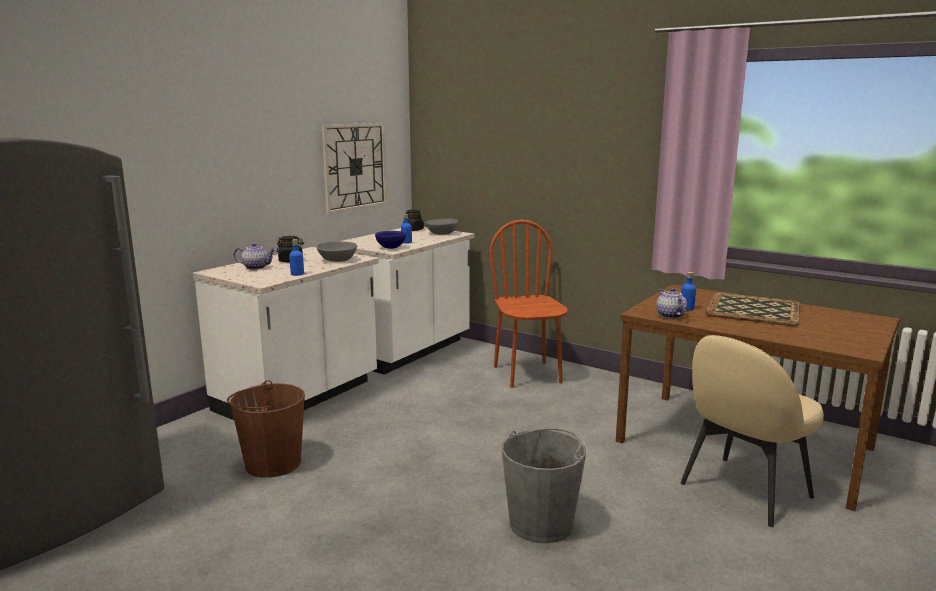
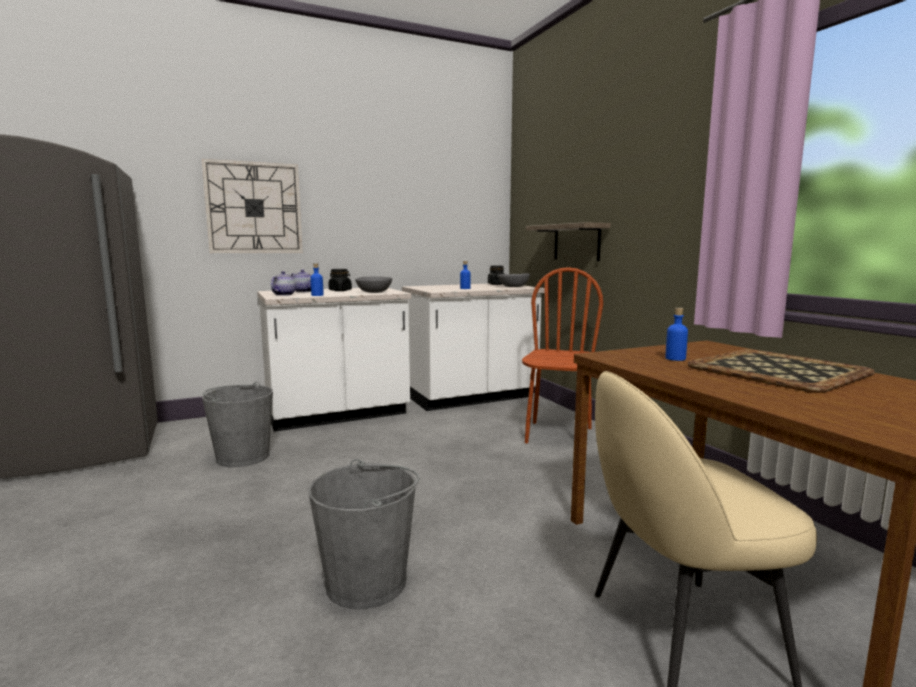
camera: 30 degrees right, 5 degrees down
(272, 463) = (242, 457): brown bucket -> grey bucket
(354, 166) = (440, 221): wall clock -> wall clock (254, 208)
(391, 248) = (440, 290): blue bowl -> none
(510, 190) = (576, 242): none -> shelf
(669, 316) = (633, 361): teapot -> teapot (283, 295)

